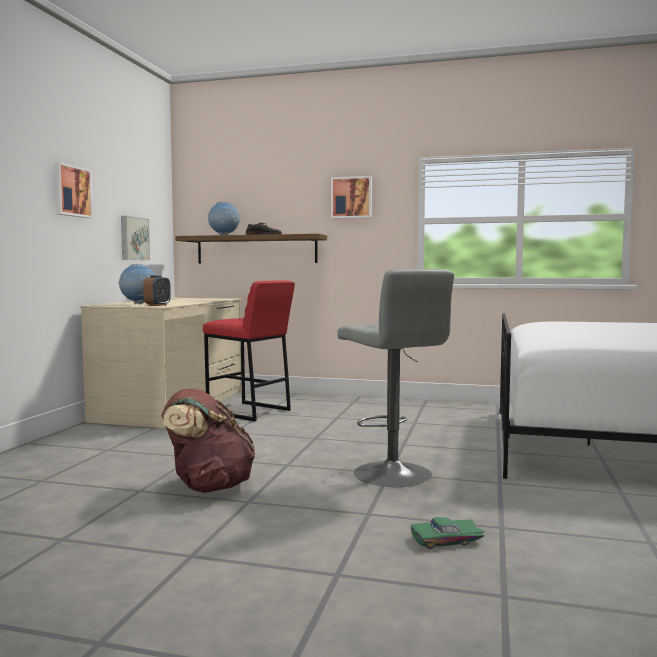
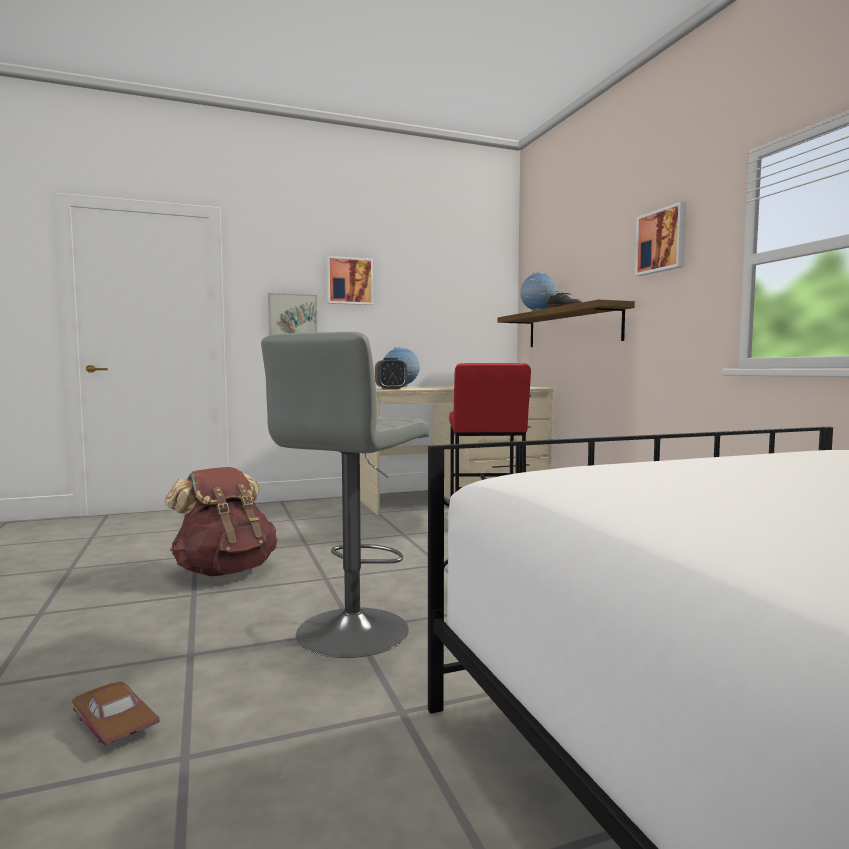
camera: 55 degrees right, 0 degrees up
(133, 238) = (443, 322): picture -> picture (292, 318)
(447, 541) = (111, 725): green toy car -> brown toy car

